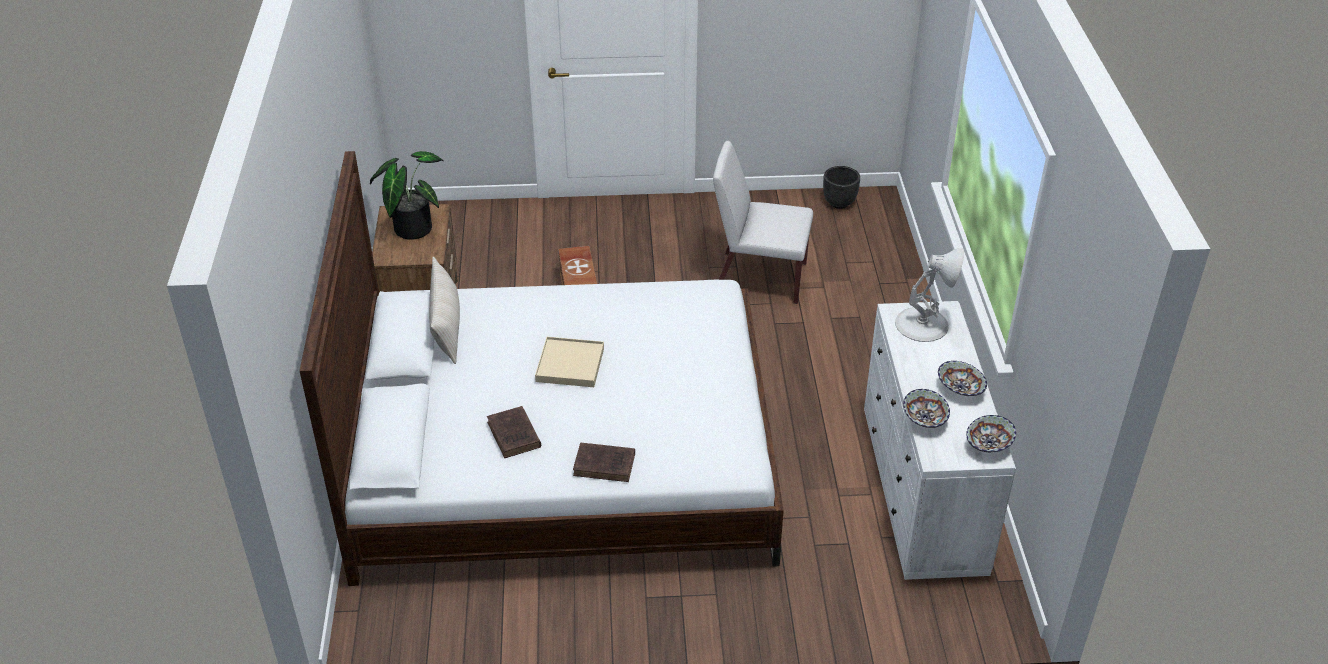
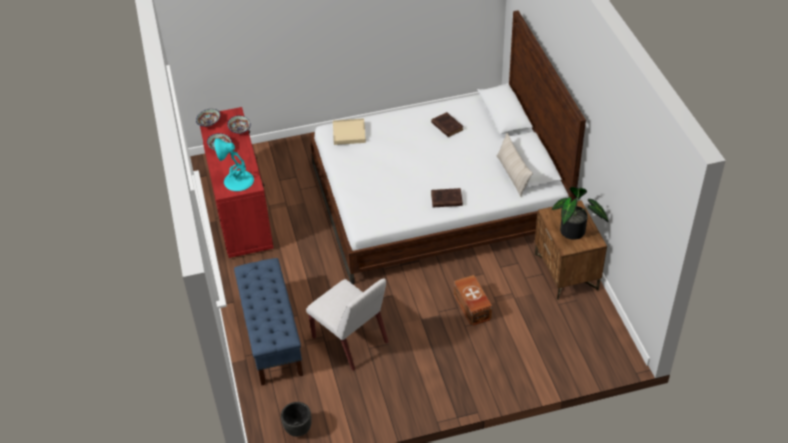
camera: 170 degrees right, 5 degrees up
(570, 365) = (434, 164): beige tray -> beige tray (349, 133)
(606, 465) = (396, 120): brown book -> brown book (445, 199)
(759, 278) = (351, 340): white chair -> white chair turned 45 degrees clockwise
(869, 298) = (271, 336): none -> blue bench
(922, 493) = (241, 211): white dresser -> red dresser
(923, 324) = (238, 181): white table lamp -> turquoise table lamp

